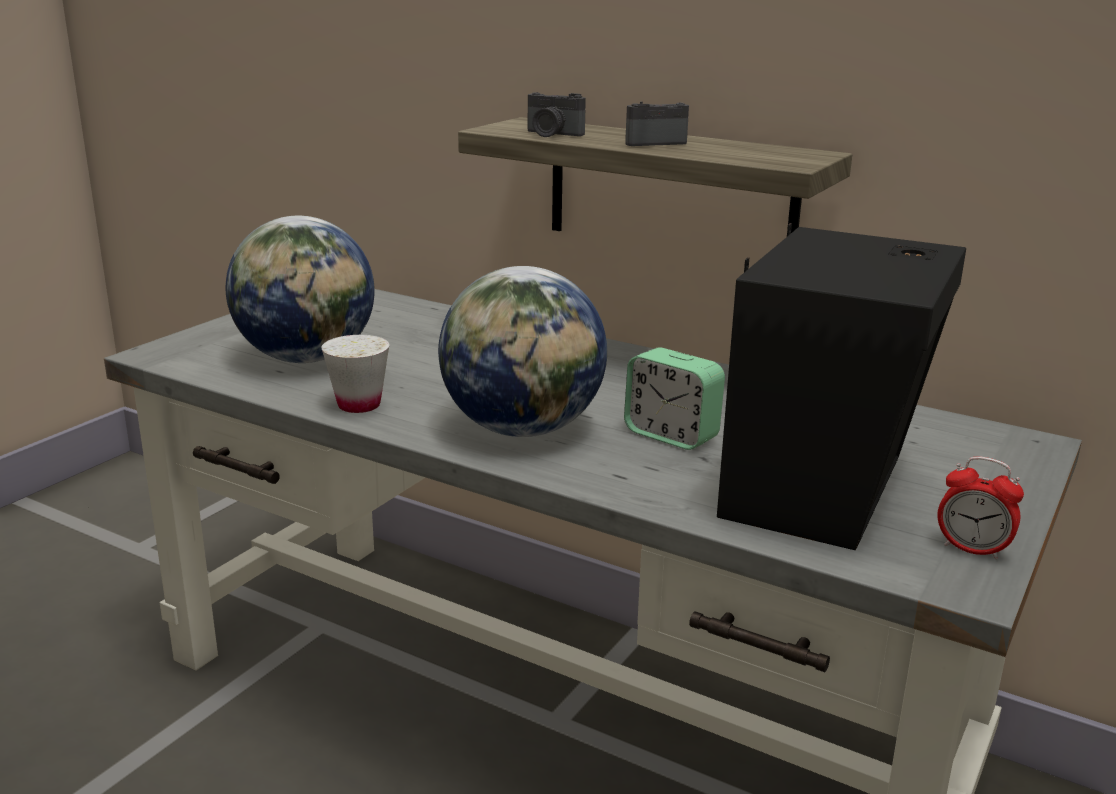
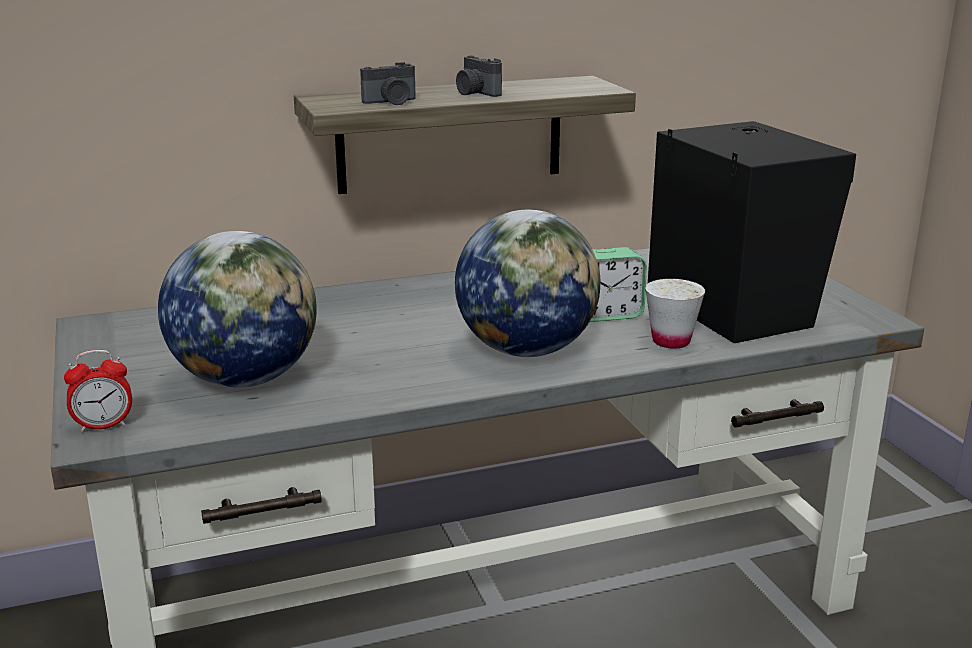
camera: 50 degrees left, 0 degrees up
(359, 405) = (387, 388): white cup -> white cup (671, 341)
(652, 142) = (476, 93): camera -> camera turned 60 degrees counterclockwise
(972, 549) = (842, 304): alarm clock -> alarm clock (103, 426)

